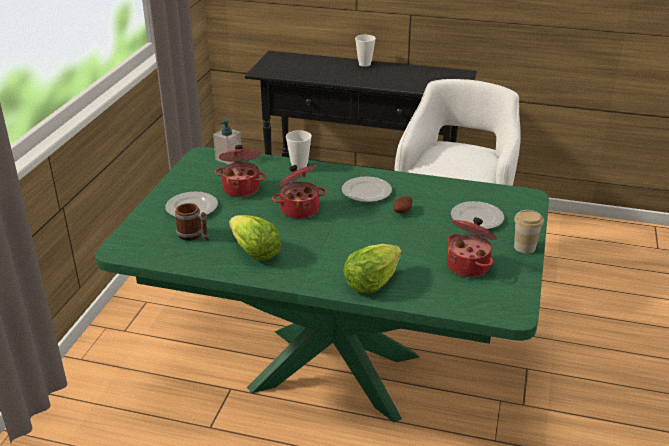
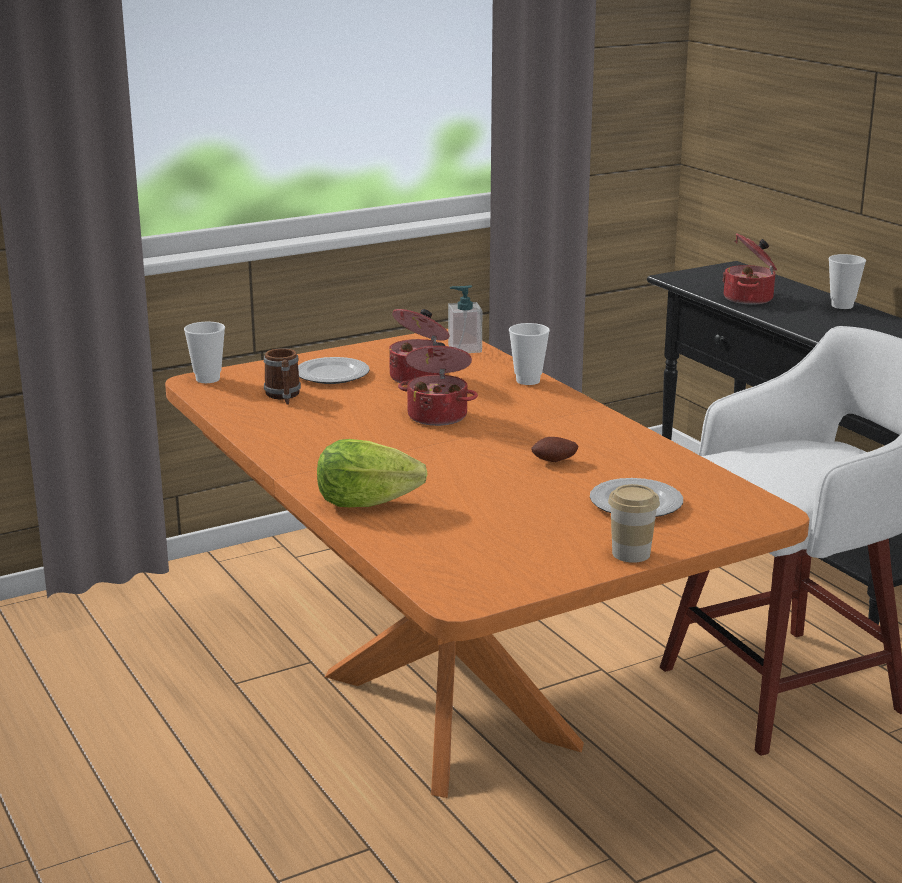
camera: 45 degrees right, 10 degrees down
(123, 245) = (208, 379): none -> cup
(255, 252) = (309, 431): lettuce -> none
(334, 371) = (449, 707): green dining table -> orange dining table
(366, 192) = (553, 429): plate -> none
(469, 266) = (513, 538): cooking pot -> cooking pot (749, 298)

